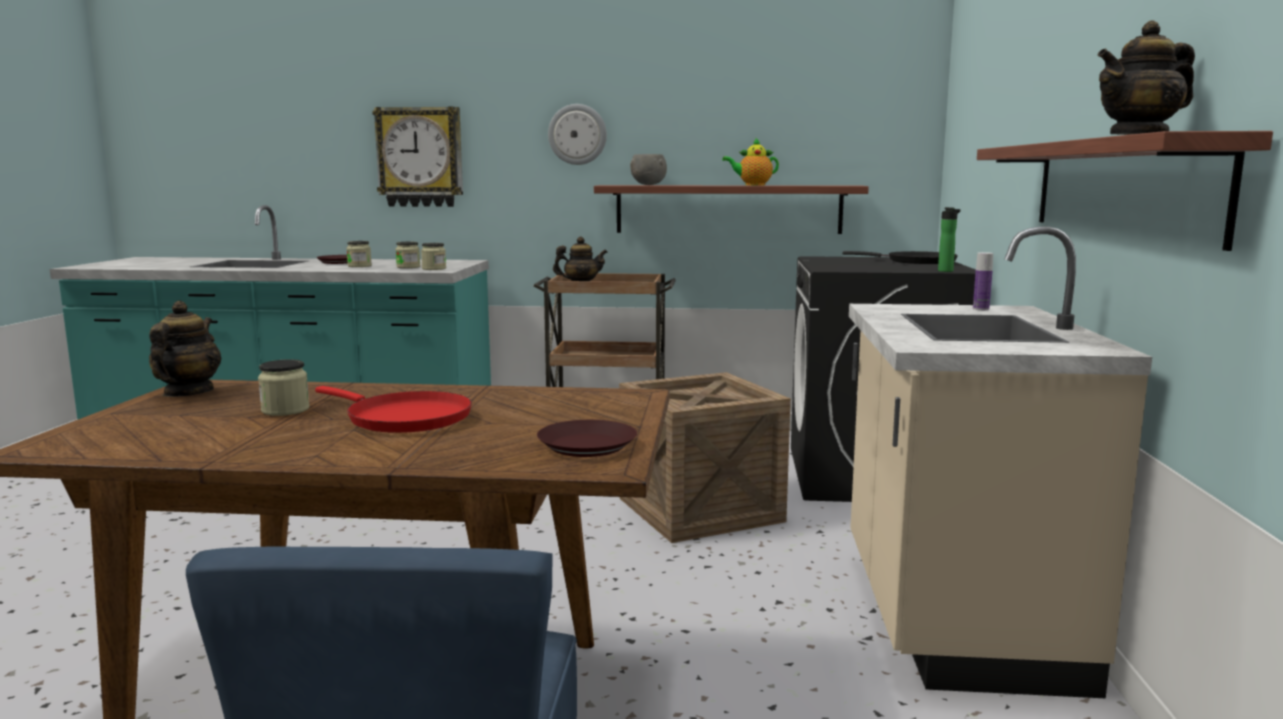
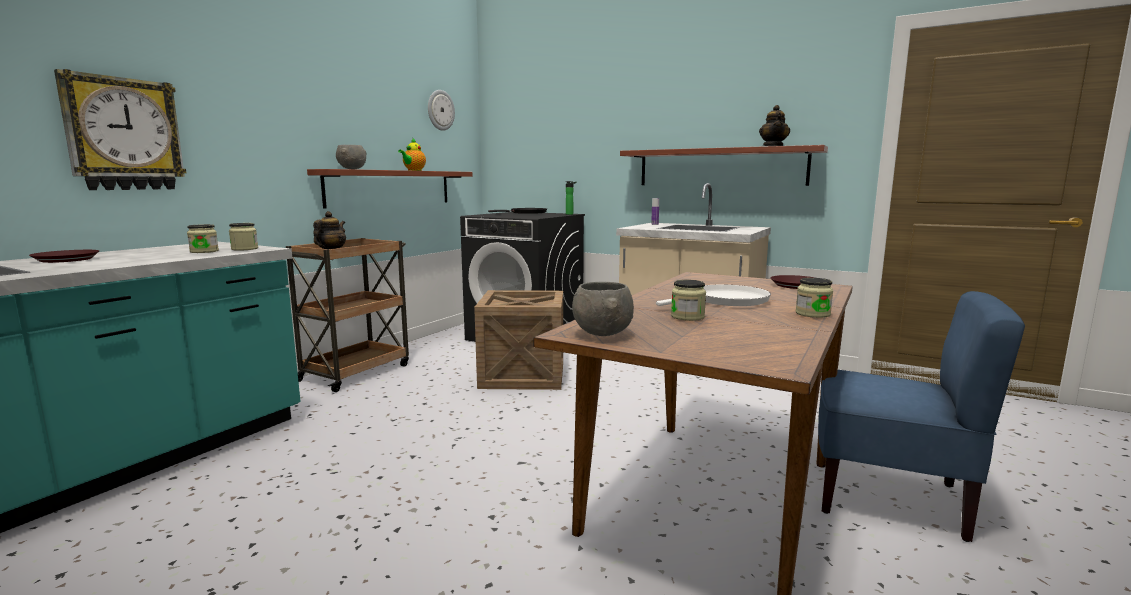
camera: 65 degrees left, 0 degrees up
(187, 393) = (602, 335): teapot -> grey bowl
(359, 266) = (137, 257): jar -> jar (812, 314)
(403, 418) = (726, 301): red frying pan -> white frying pan
(577, 134) = (286, 124): wall clock -> wall clock (440, 110)

